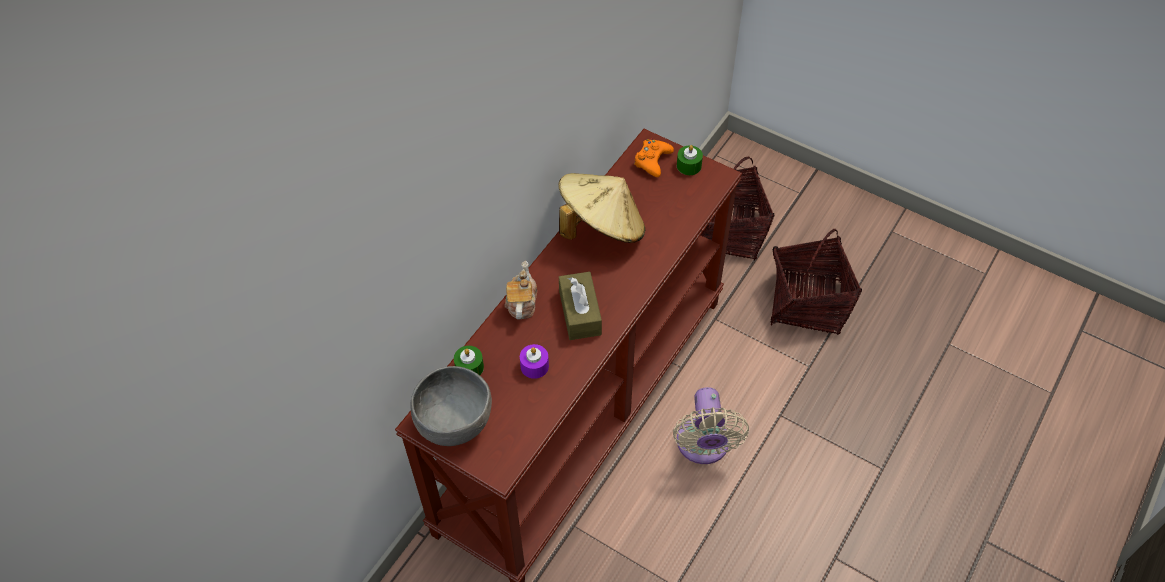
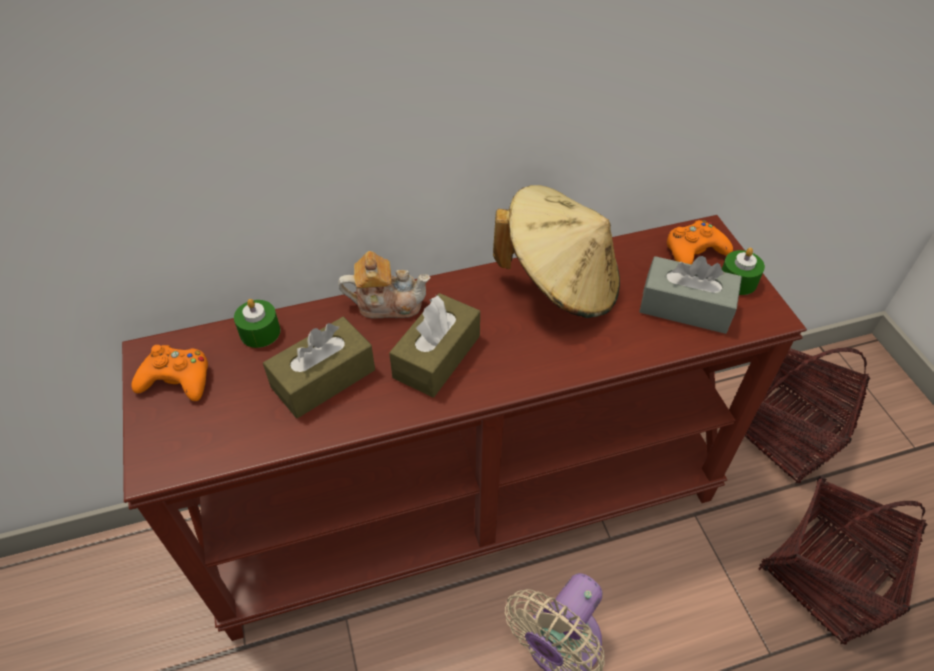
camera: 40 degrees right, 5 degrees down
(456, 423) = (177, 379): grey bowl -> orange game controller
(521, 302) = (387, 303): teapot -> teapot turned 45 degrees clockwise
(534, 366) = (323, 379): purple candle -> brown tissue box
(676, 199) = (685, 307): none -> grey tissue box

